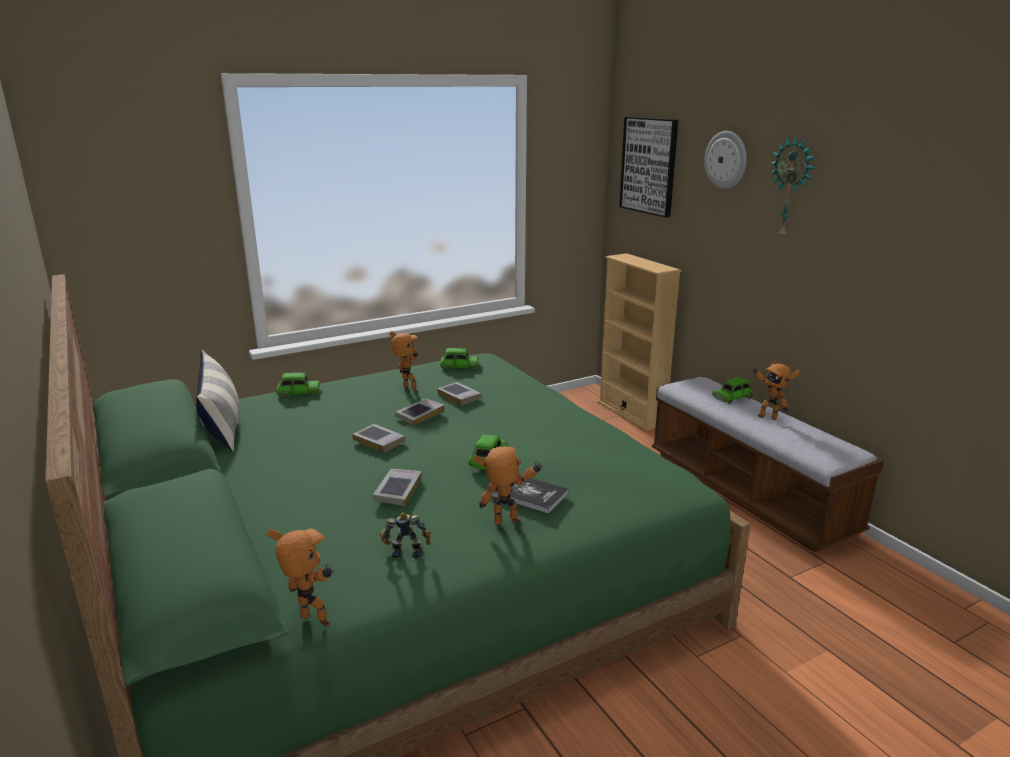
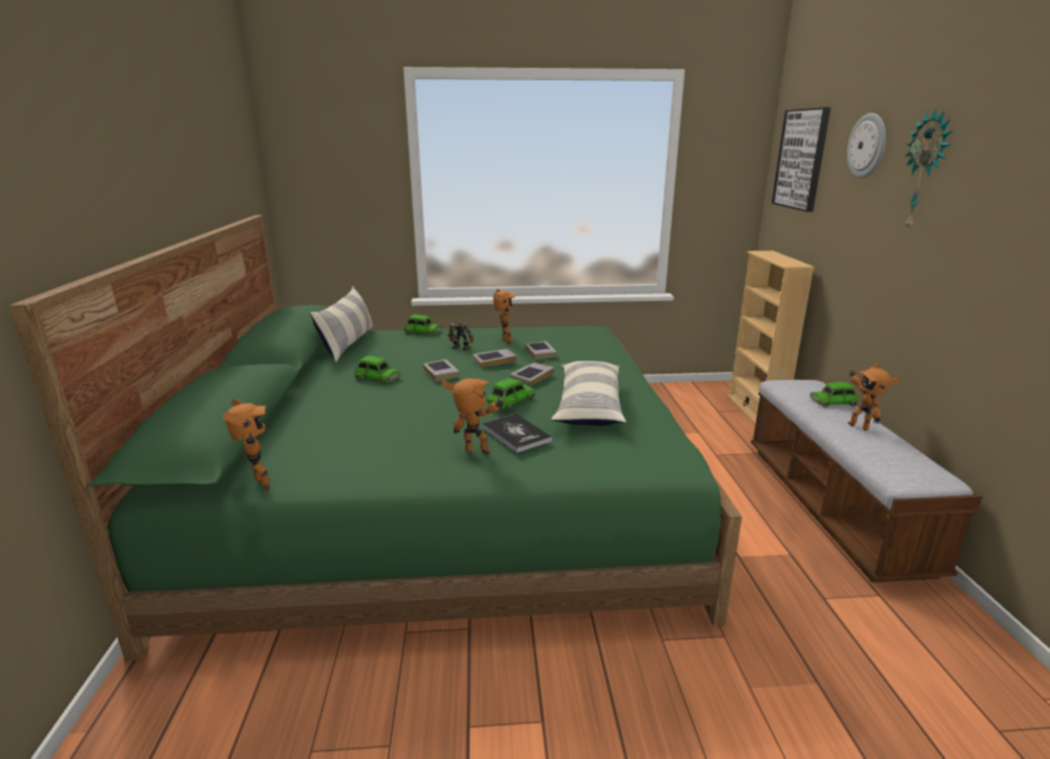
camera: 25 degrees right, 0 degrees up
(397, 490) = (416, 410): book -> book (532, 377)
(406, 550) = (377, 454): toy robot -> toy robot (462, 347)
(459, 366) = (565, 332): green toy car -> green toy car (377, 377)
(564, 447) = (589, 406): none -> pillow

